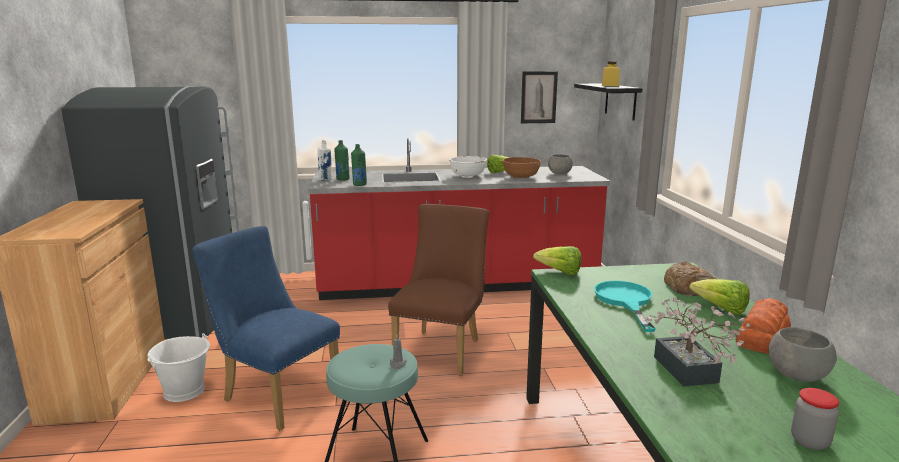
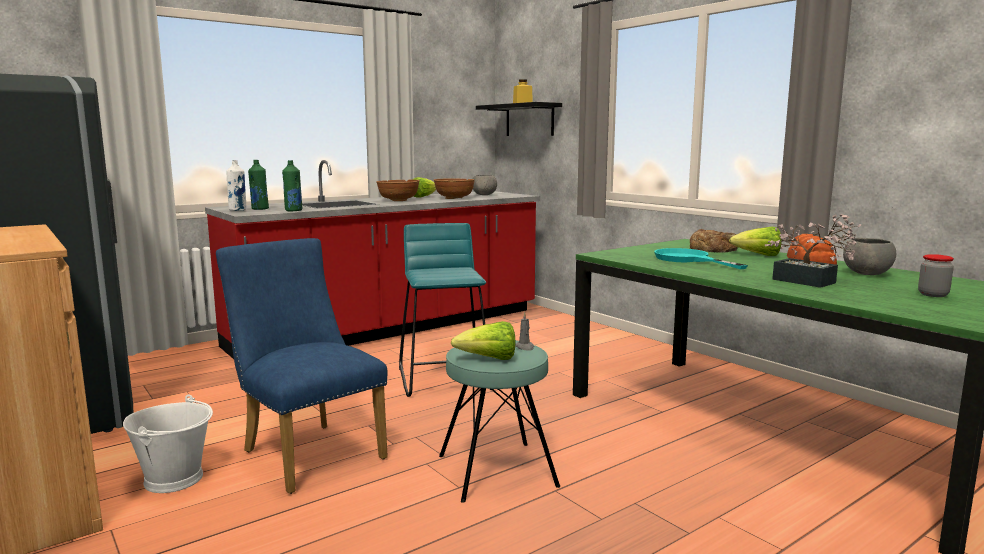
camera: 30 degrees left, 5 degrees down
(276, 394) = (308, 452): blue chair -> blue chair turned 45 degrees clockwise
(442, 349) = (445, 378): brown chair -> turquoise stool
(467, 176) = (398, 200): white bowl -> brown bowl
(538, 97) = (441, 120): picture -> none
(560, 272) = (604, 253): lettuce -> lettuce (489, 359)

